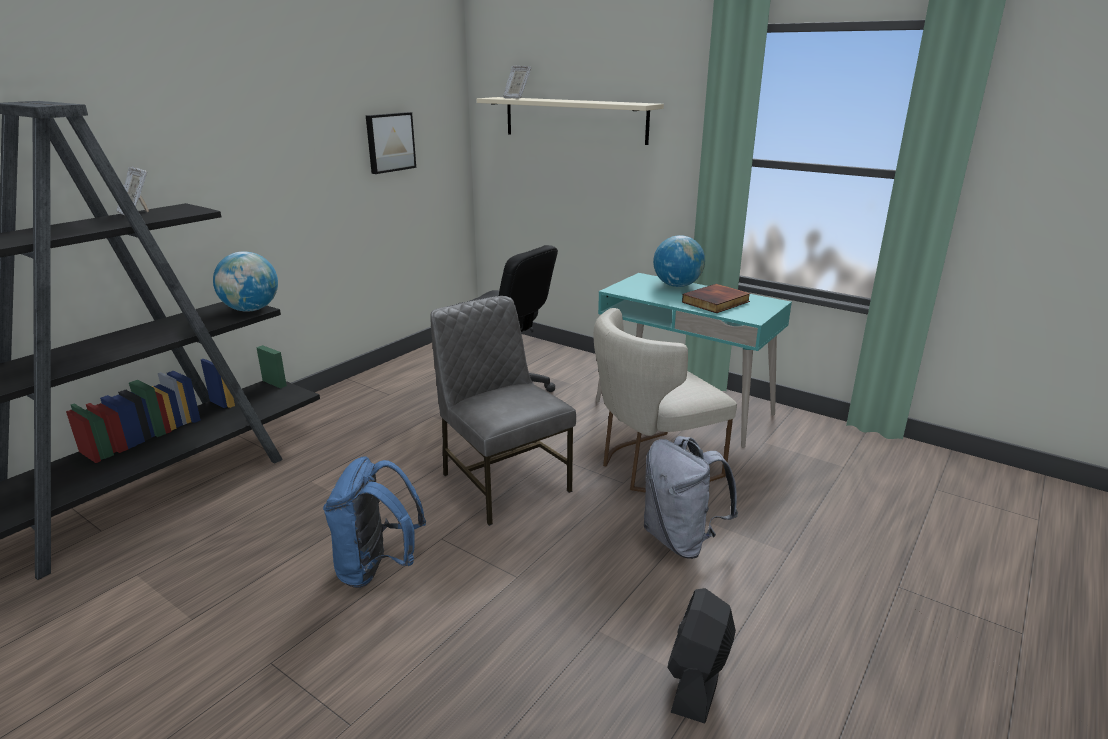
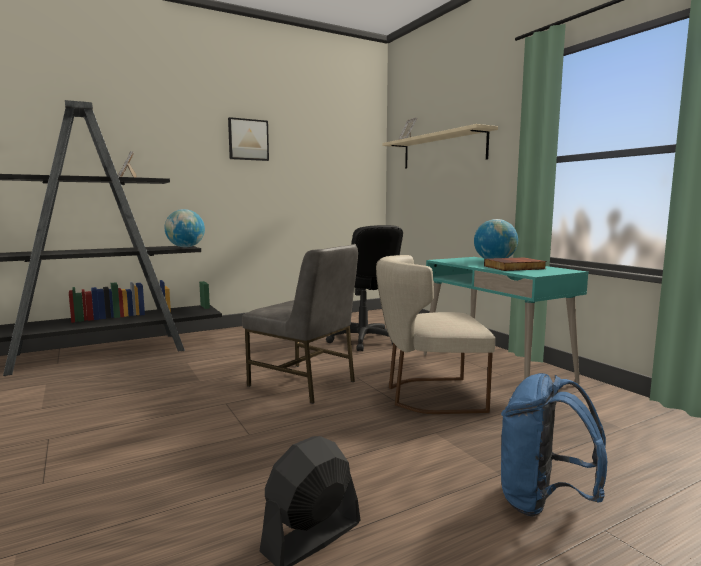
camera: 25 degrees right, 15 degrees down
(377, 568) = (168, 409): blue backpack -> blue backpack (543, 502)
(389, 142) = (319, 169): picture -> picture (248, 140)
(503, 482) = (304, 383): grey chair -> grey chair turned 135 degrees clockwise
(681, 540) = (404, 443): grey backpack -> none

